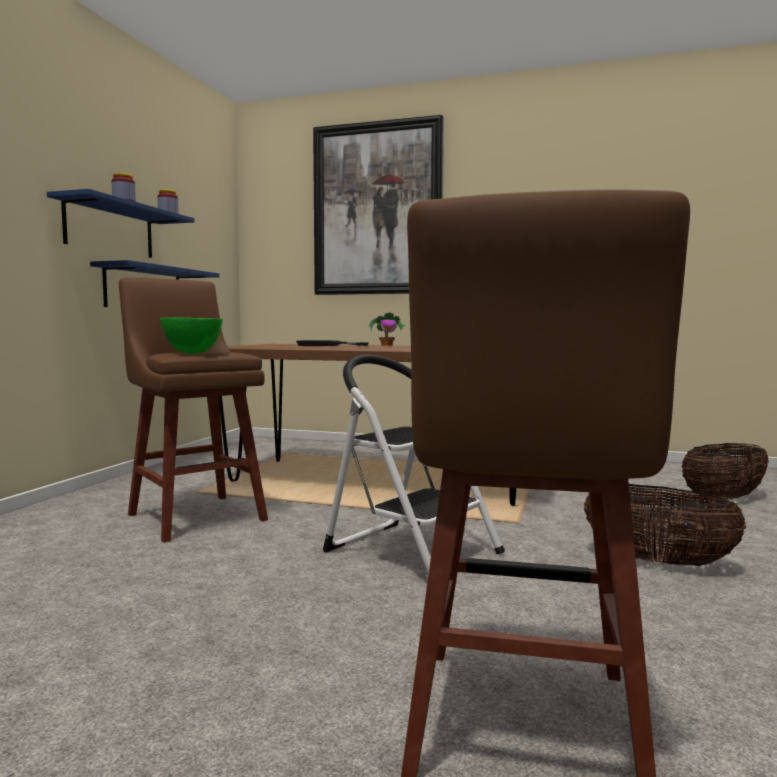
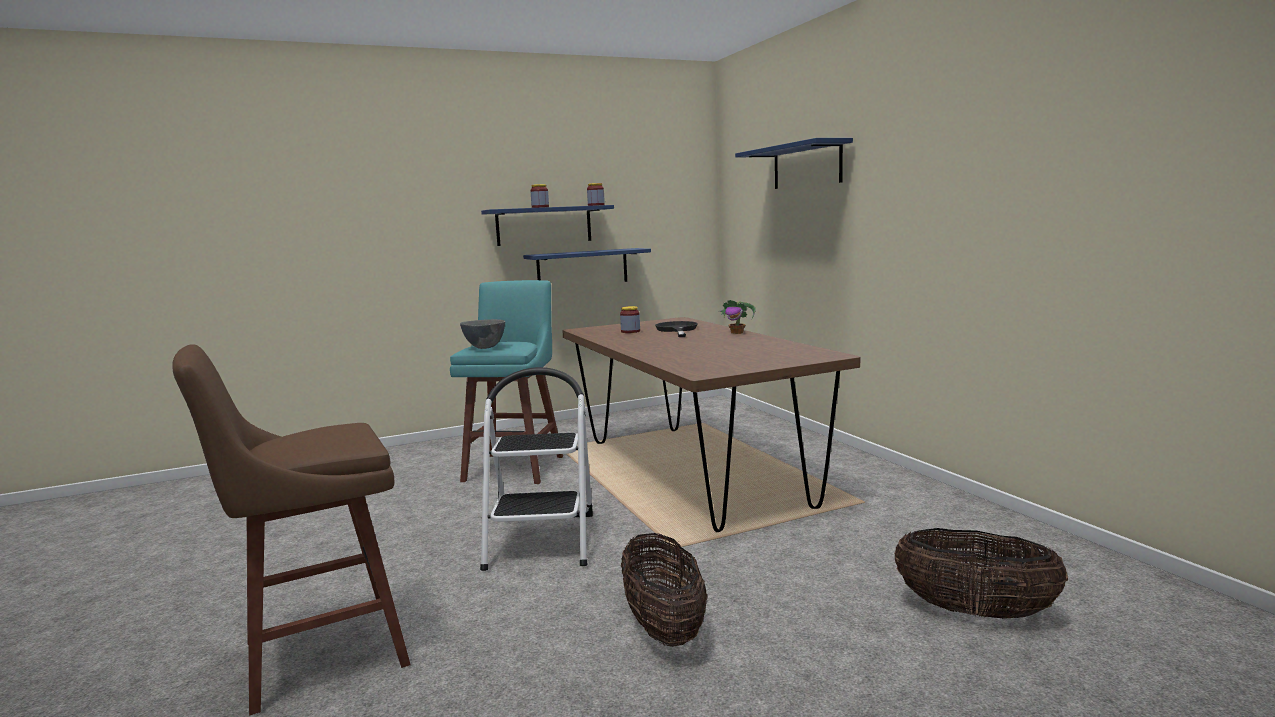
camera: 50 degrees right, 5 degrees up
(192, 353) = (485, 347): green bowl -> grey bowl
(196, 516) = (515, 467): brown stool -> turquoise stool
(284, 346) = (630, 331): none -> jar
(377, 209) = (806, 166): picture -> blue shelf

